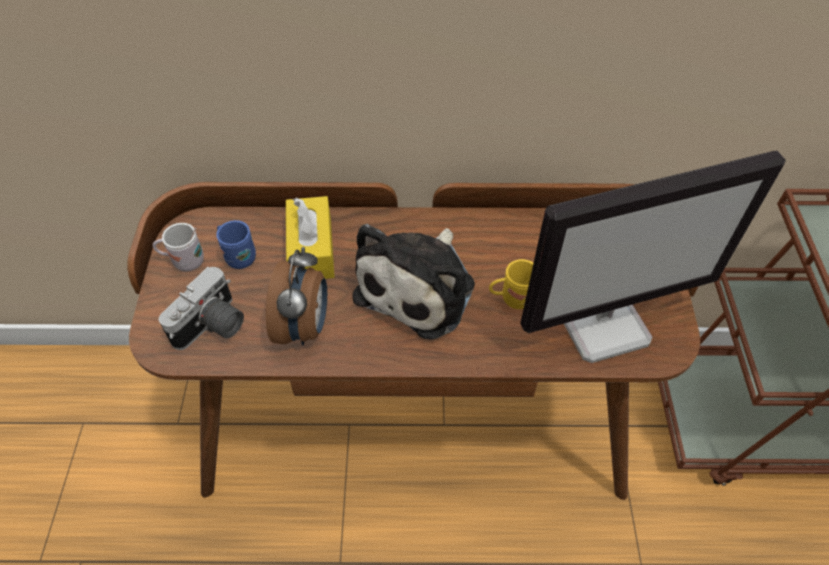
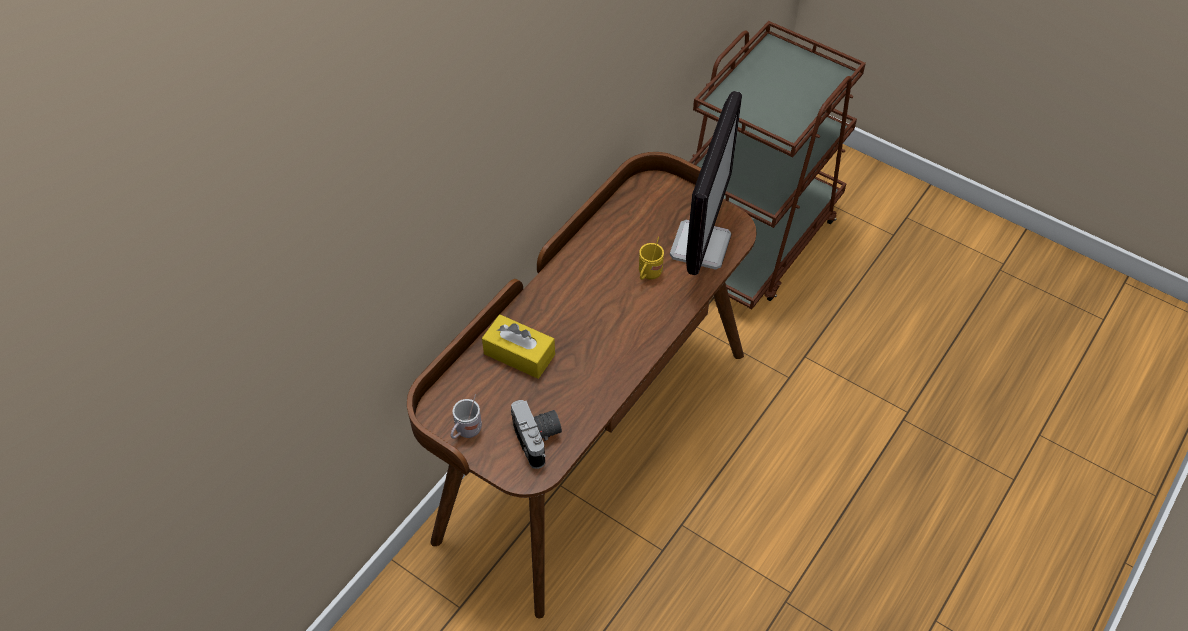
camera: 55 degrees left, 0 degrees up
(238, 256) = (489, 398): blue mug -> none
(304, 326) = (581, 389): alarm clock -> none
(420, 287) = (600, 314): plush toy -> none

